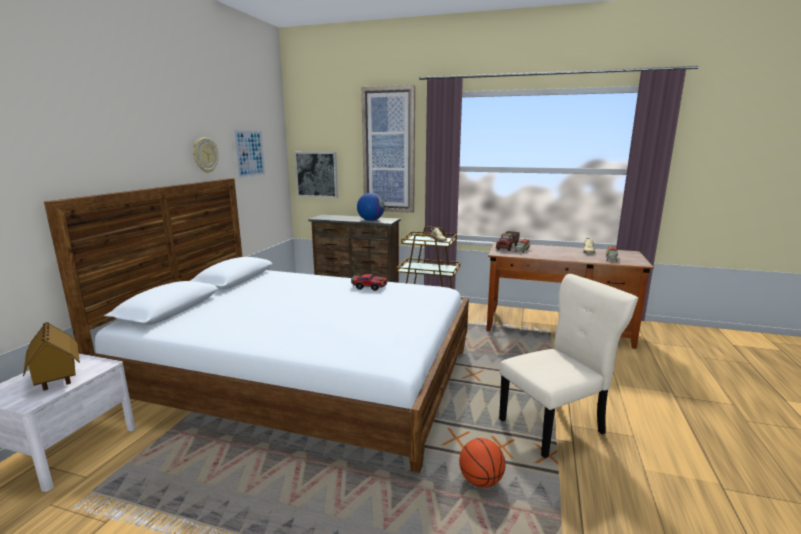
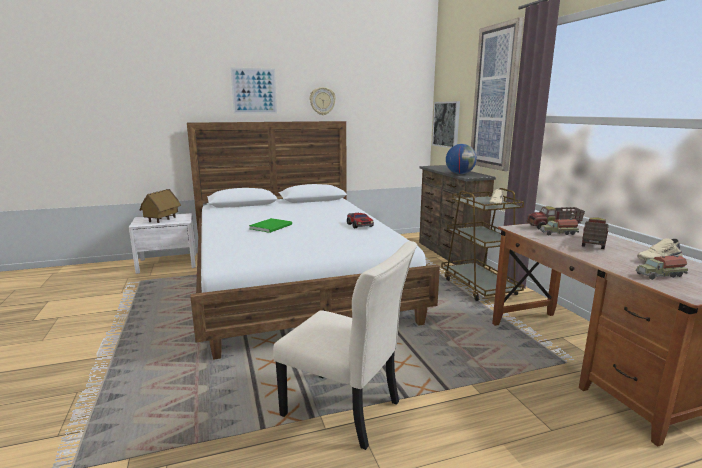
camera: 55 degrees right, 0 degrees up
(250, 153) = (376, 101): picture -> picture (254, 91)
(313, 315) = (272, 226): none -> green book
(480, 481) = (222, 389): basketball -> none
(548, 251) = (592, 243): none -> toy truck

